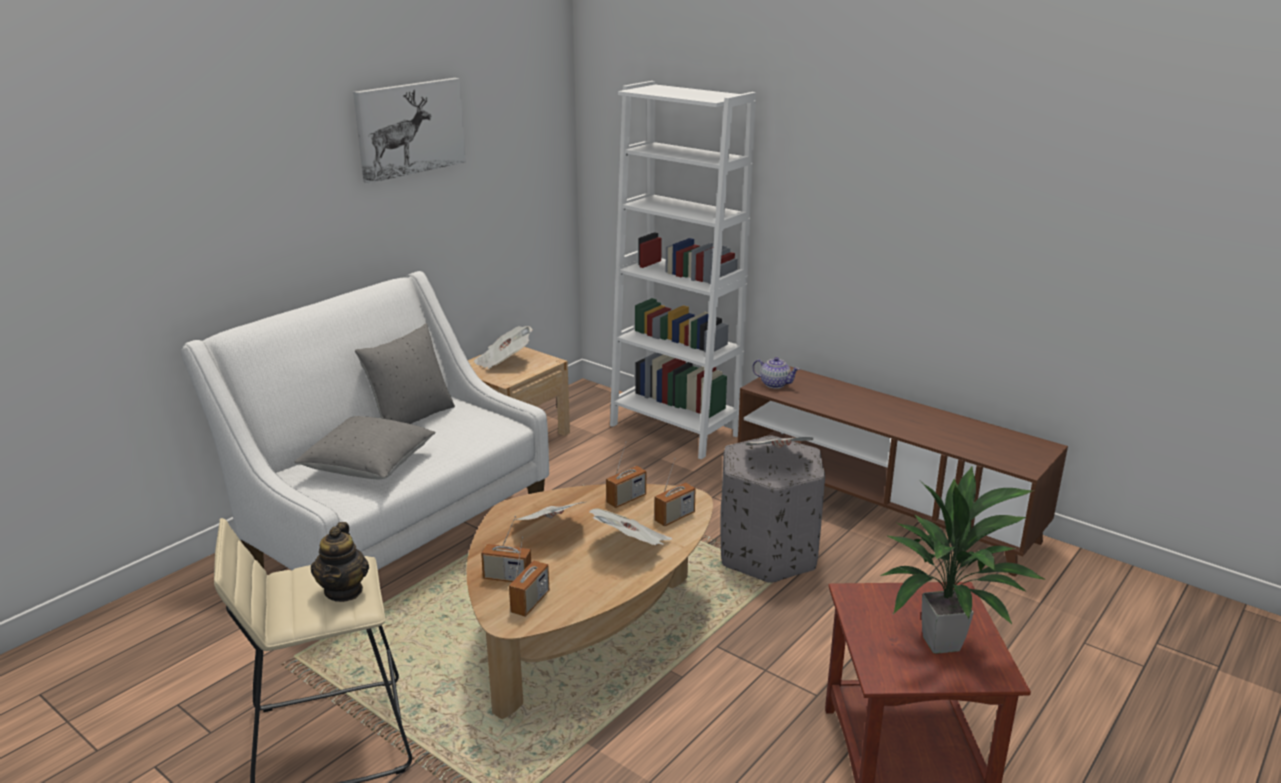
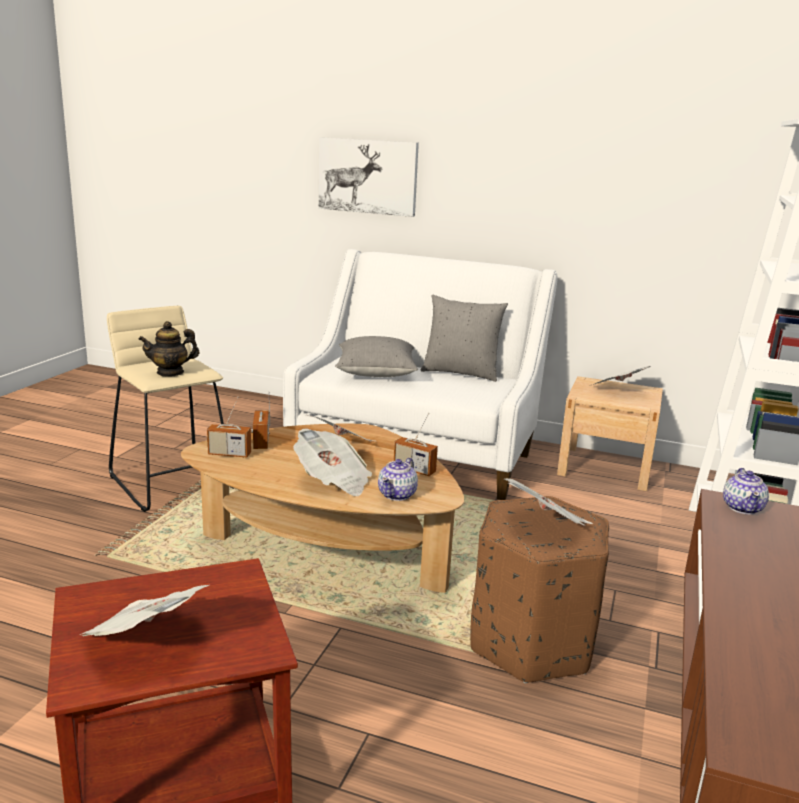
camera: 70 degrees right, 5 degrees down
(409, 128) = (589, 142): picture -> picture (368, 176)
(674, 517) = (397, 494): radio -> teapot
(768, 553) = (532, 643): grey ottoman -> brown ottoman
(943, 643) = (147, 638): potted plant -> newspaper

